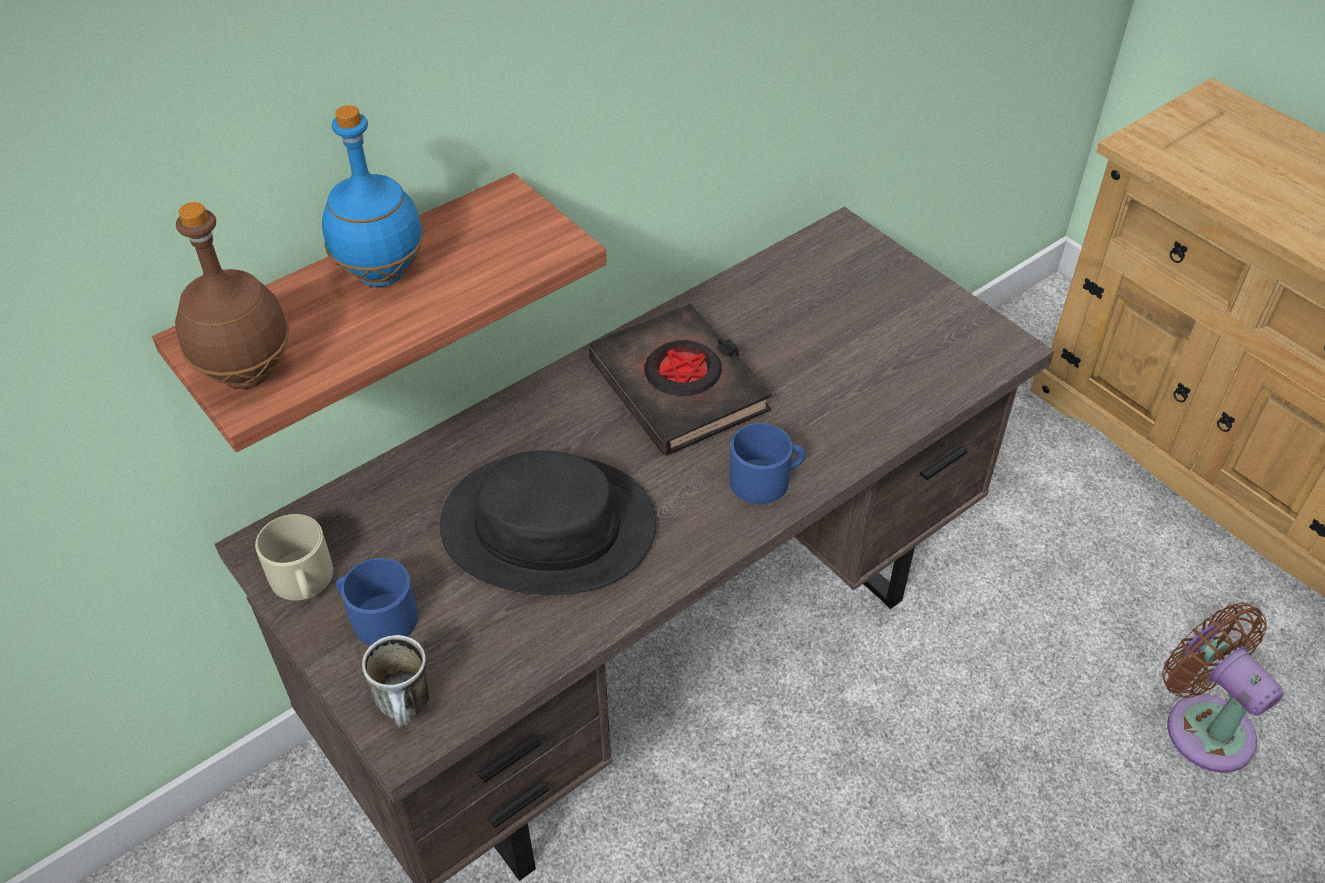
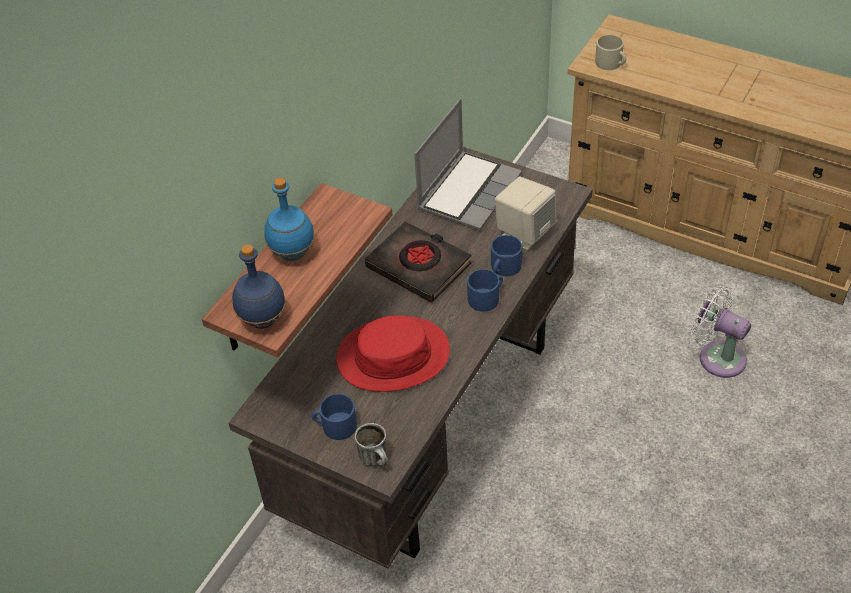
camera: 20 degrees left, 0 degrees up
(249, 374) = (264, 320): brown bottle -> blue bottle
(303, 581) = (287, 423): beige mug -> beige mug (611, 63)
(548, 525) = (393, 355): black hat -> red hat
(825, 437) = (504, 268): none -> blue mug
(831, 290) = (468, 191): none -> laptop
(893, 388) = (524, 232): none -> beige speaker
(1203, 725) = (717, 357): brown fan -> white fan

